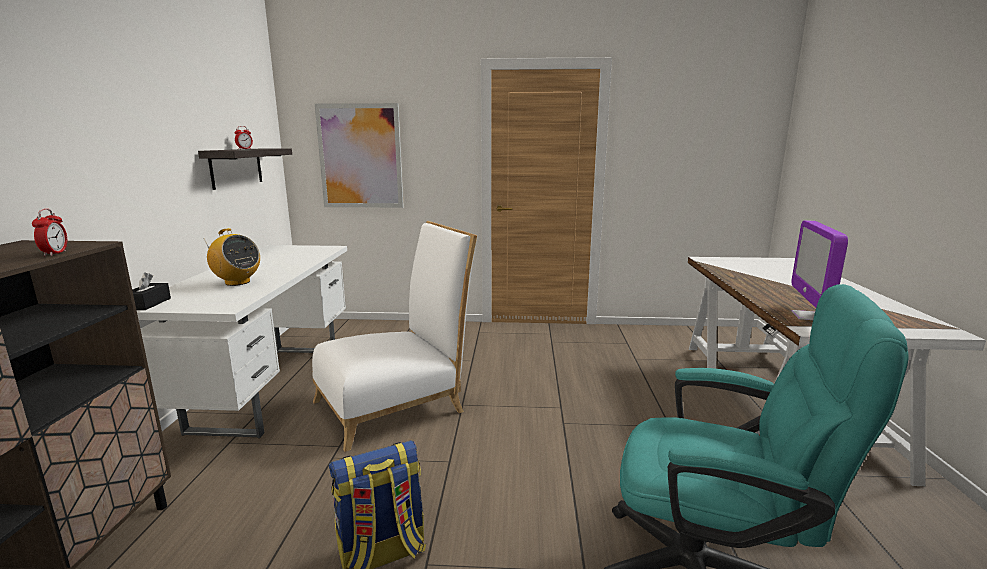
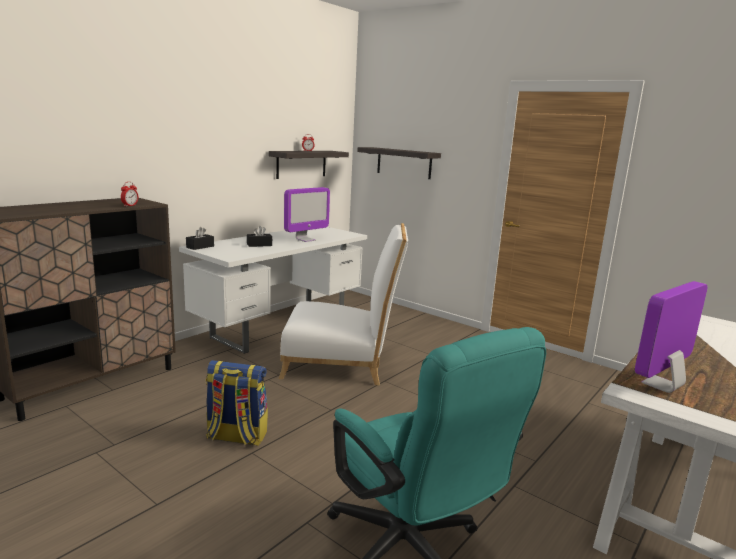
camera: 35 degrees right, 0 degrees up
(237, 282) = (259, 245): radio -> black tissue box
(287, 264) = (305, 240): none -> monitor
(360, 156) = (404, 163): picture -> shelf

